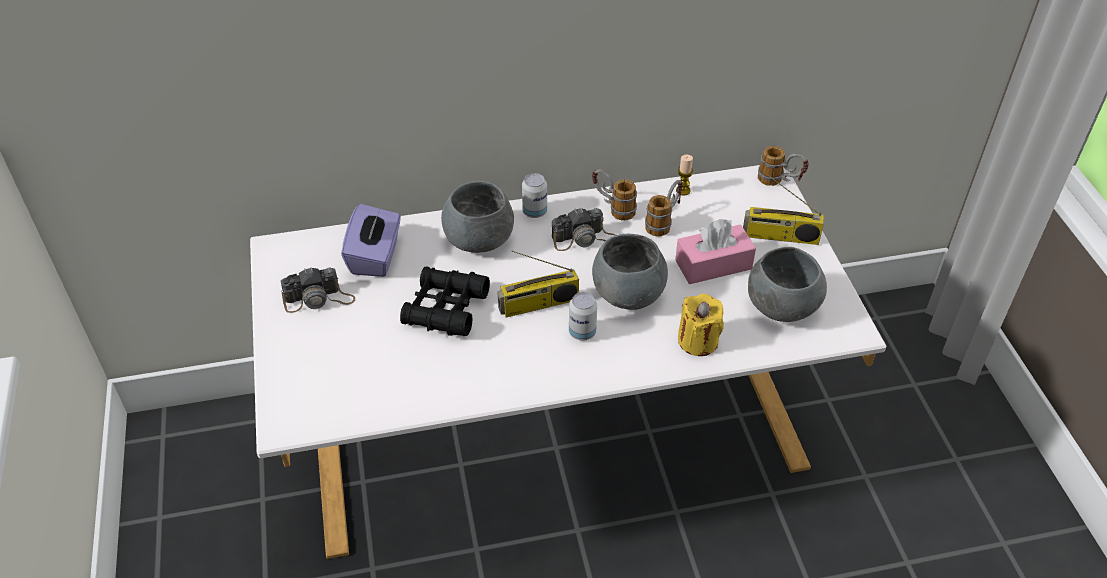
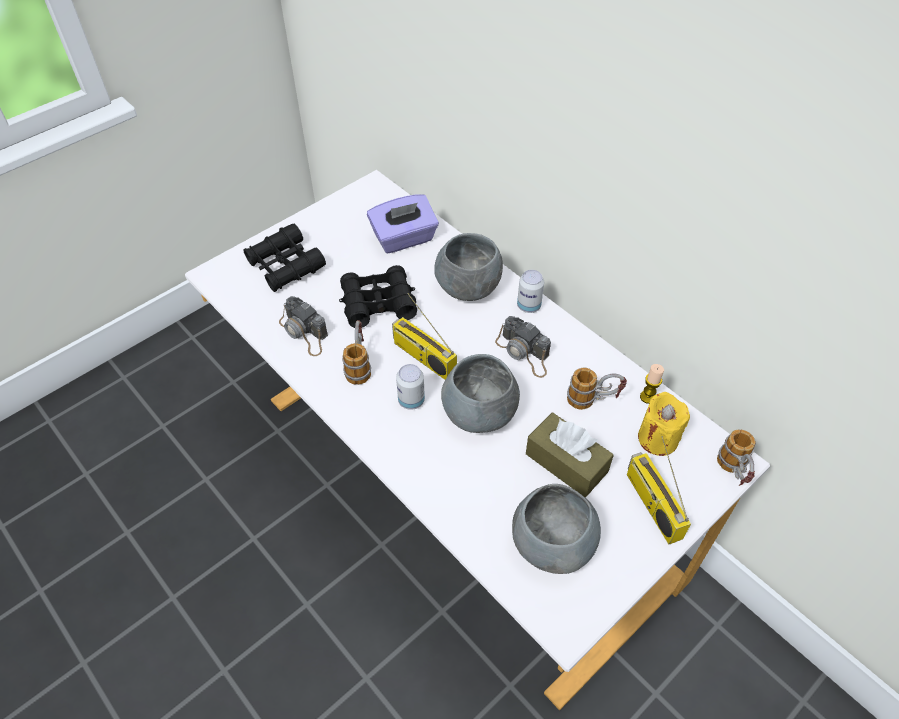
camera: 60 degrees right, 5 degrees up
(319, 299) = (340, 231): camera -> camera (304, 332)
(328, 360) = (285, 265): none -> black binoculars
(613, 208) = (578, 355): mug -> mug (359, 365)
(698, 341) = (458, 491): yellow candle -> yellow candle (657, 438)
(713, 264) = (566, 462): pink tissue box -> brown tissue box

